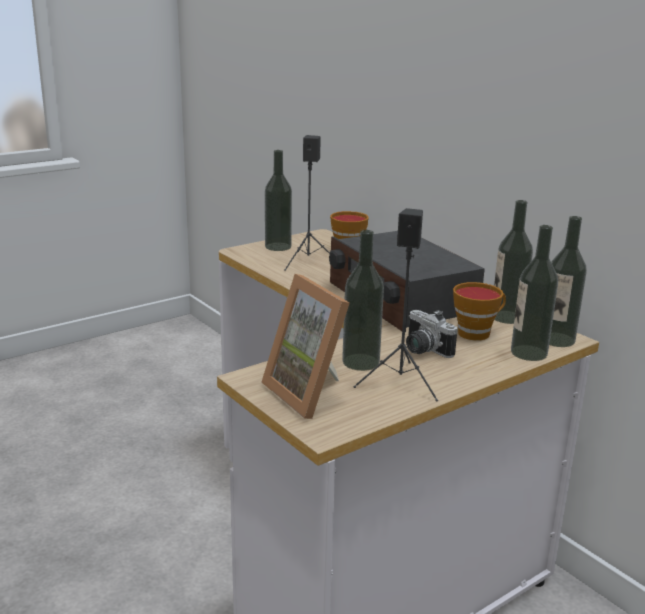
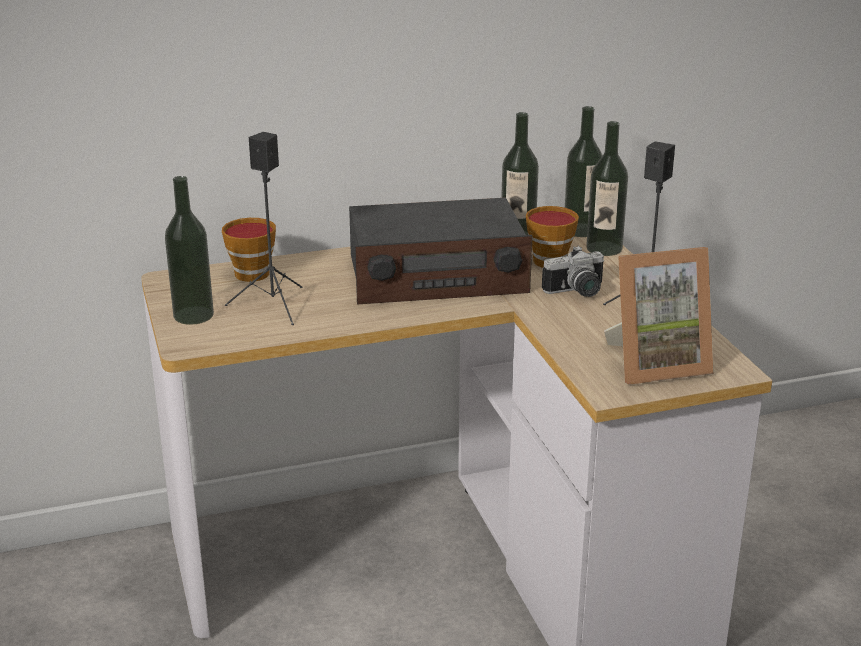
camera: 70 degrees left, 5 degrees up
(360, 362) = (594, 327): bottle -> none

